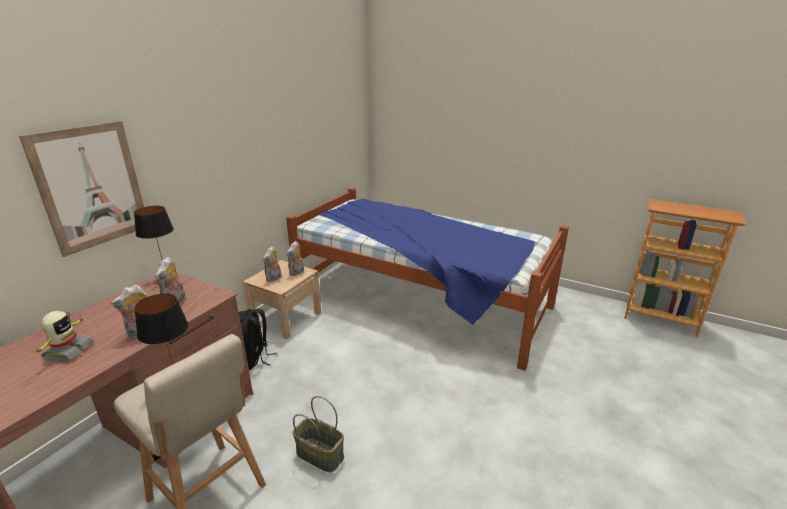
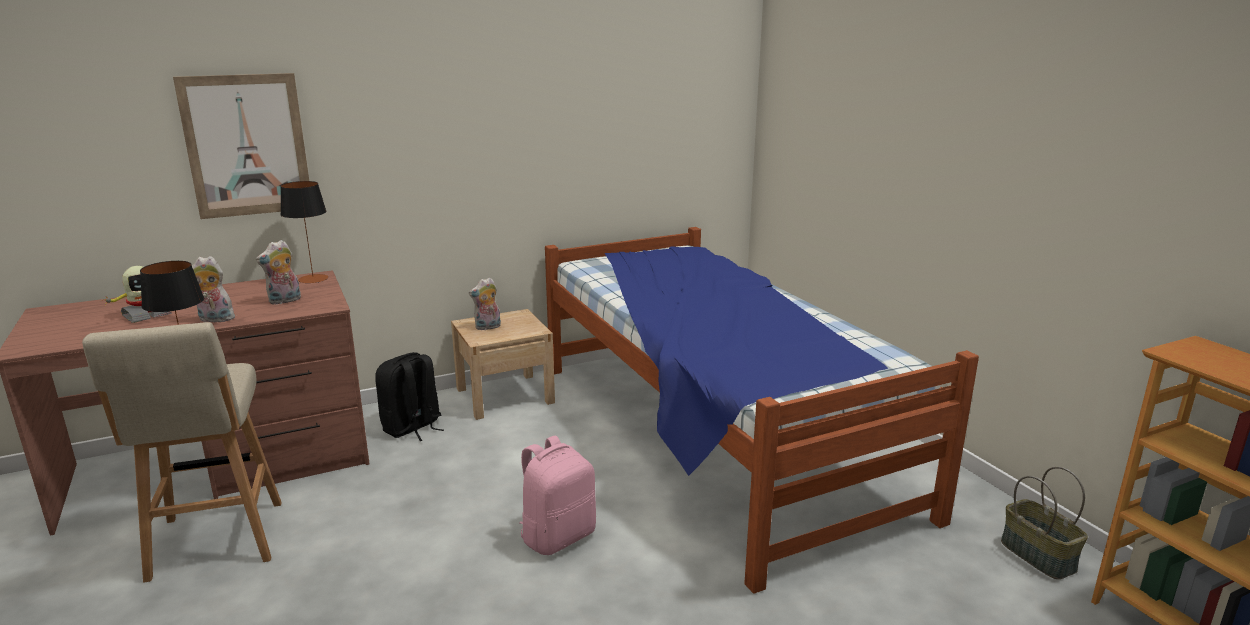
camera: 35 degrees right, 5 degrees down
(297, 273) = (523, 328): plush toy -> none
(321, 454) = (354, 560): basket -> basket (1039, 556)
(413, 385) = (558, 536): none -> pink backpack

